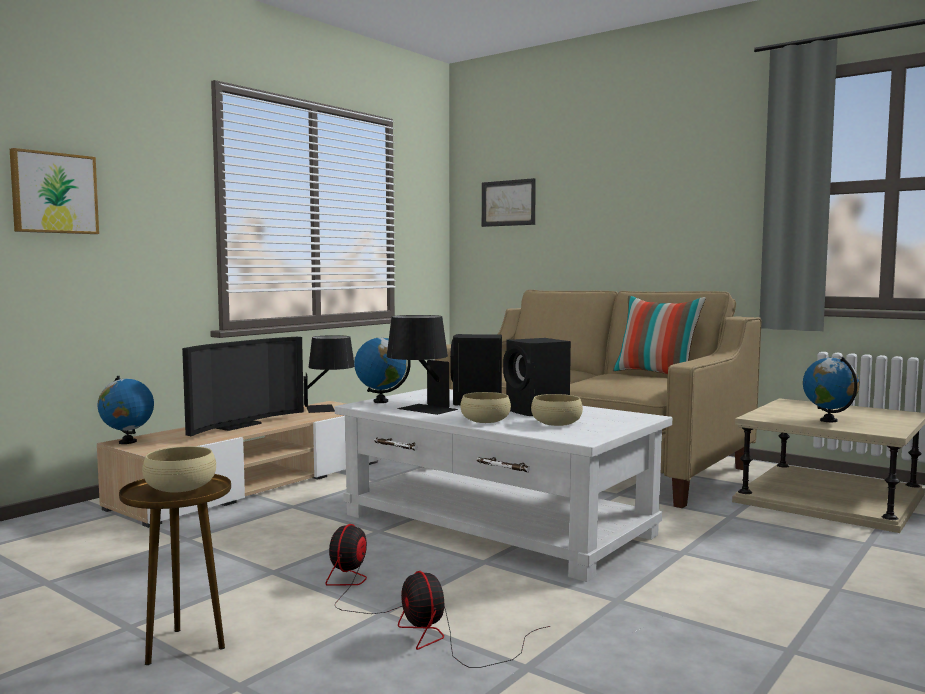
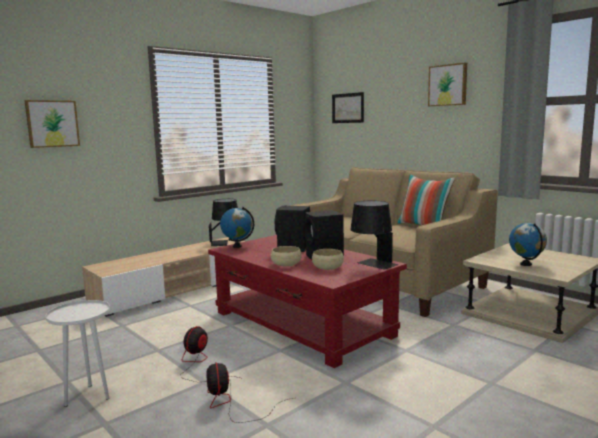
camera: 10 degrees right, 5 degrees up
(127, 442) = (98, 266): globe -> none
(180, 487) = (81, 310): beige bowl -> none
(182, 647) = (88, 396): brown side table -> white side table
(236, 425) = (164, 255): television -> none
(420, 410) = (254, 254): black table lamp -> black table lamp (372, 265)
(497, 525) = (302, 324): white coffee table -> red coffee table
(674, 167) = (448, 85): none -> picture

